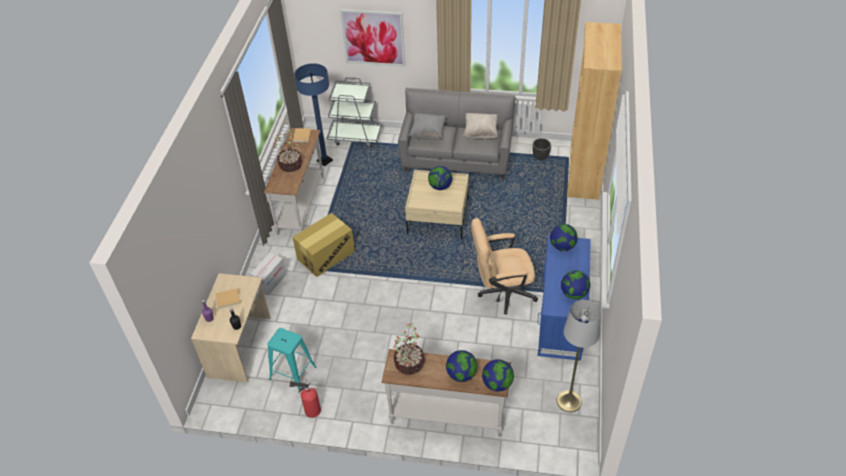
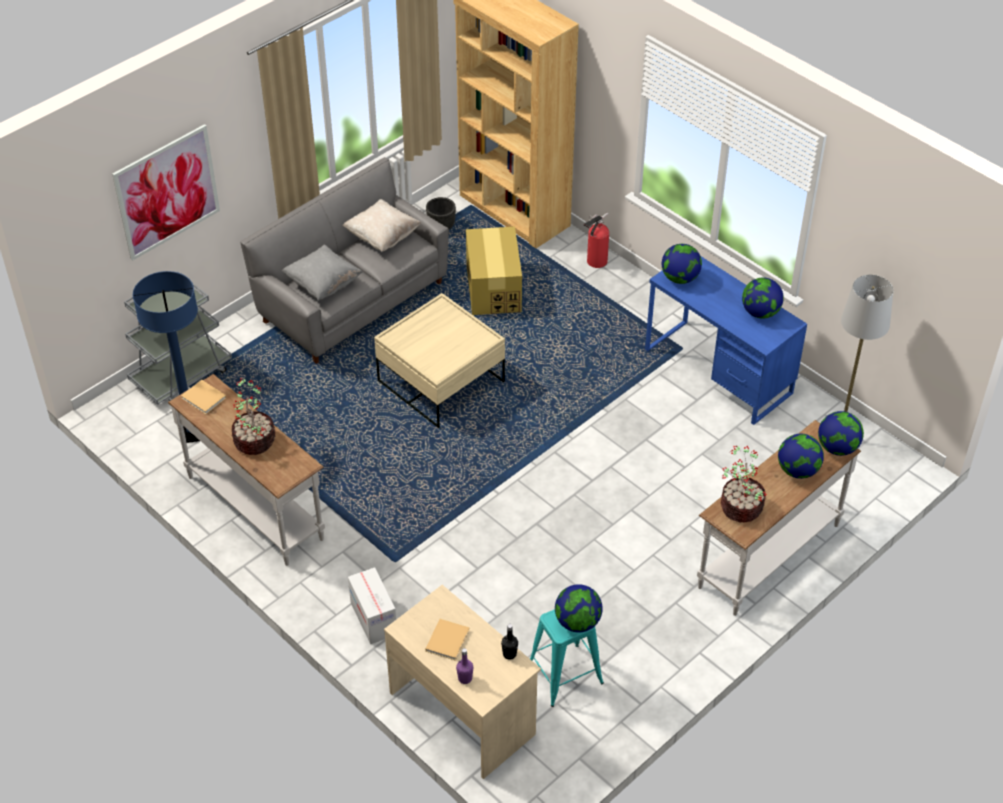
camera: 55 degrees left, 0 degrees up
(311, 410) = (644, 687): fire extinguisher -> fire extinguisher (595, 262)
(326, 255) = (386, 531): cardboard box -> cardboard box (493, 288)
(440, 186) = (434, 331): globe -> globe (577, 622)
(501, 292) = (629, 398): beige office chair -> none

